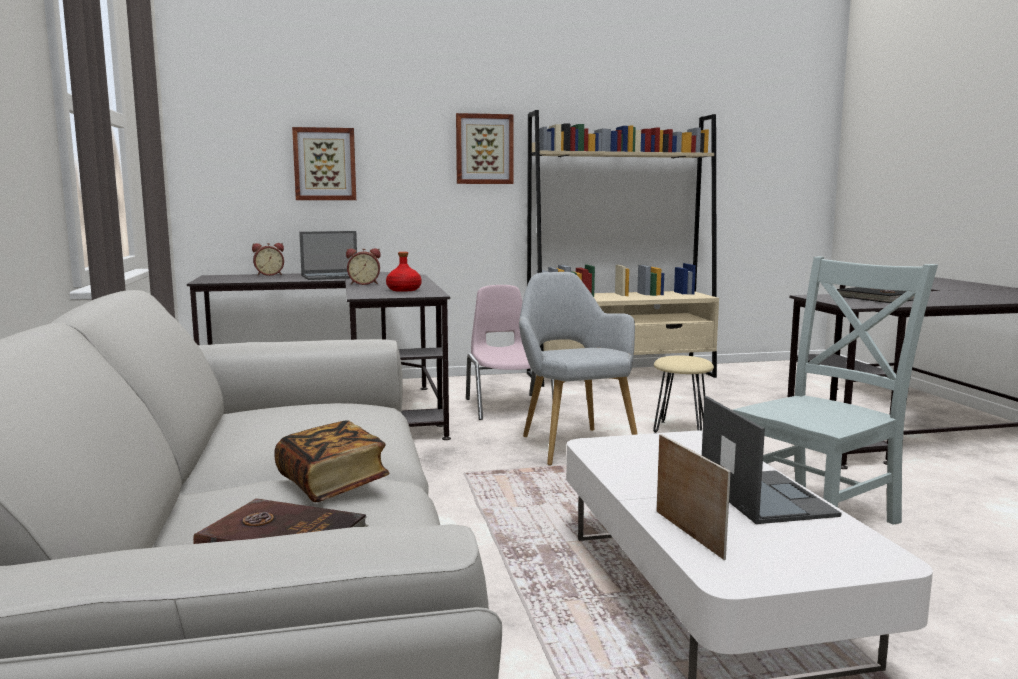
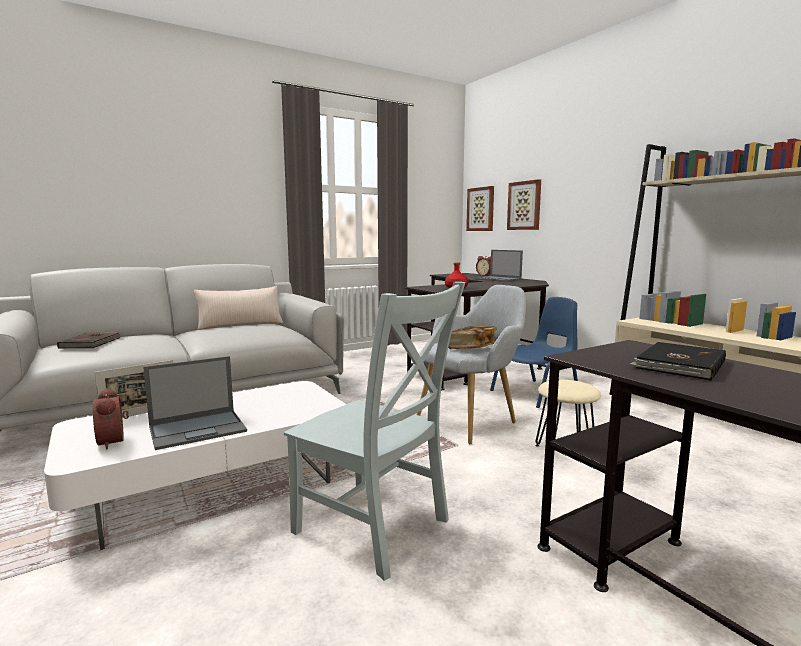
camera: 70 degrees right, 0 degrees up
(231, 427) = (240, 324): none -> beige pillow
(332, 484) = (150, 340): book -> book (472, 348)
(364, 284) = (473, 283): alarm clock -> alarm clock (114, 441)
(484, 149) = (625, 185): picture -> picture (481, 209)
(508, 406) = (536, 393): pink chair -> blue chair

